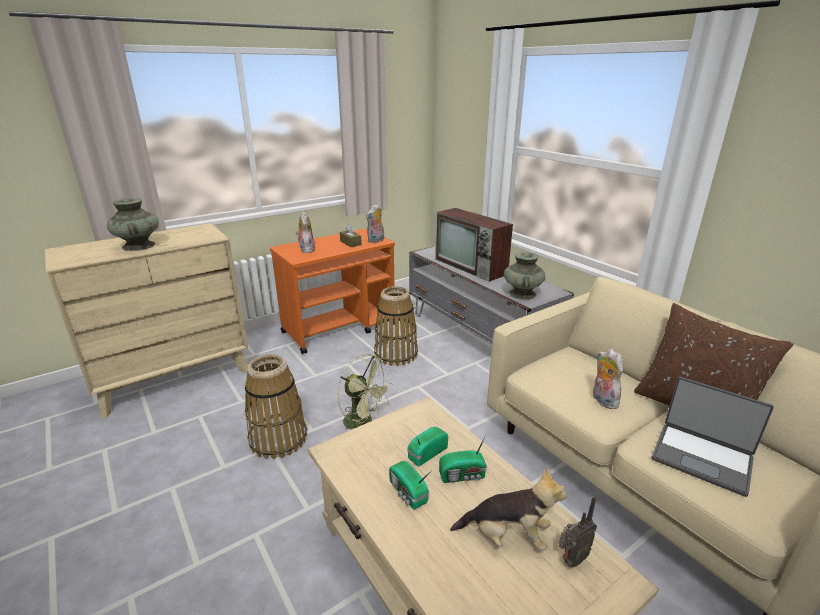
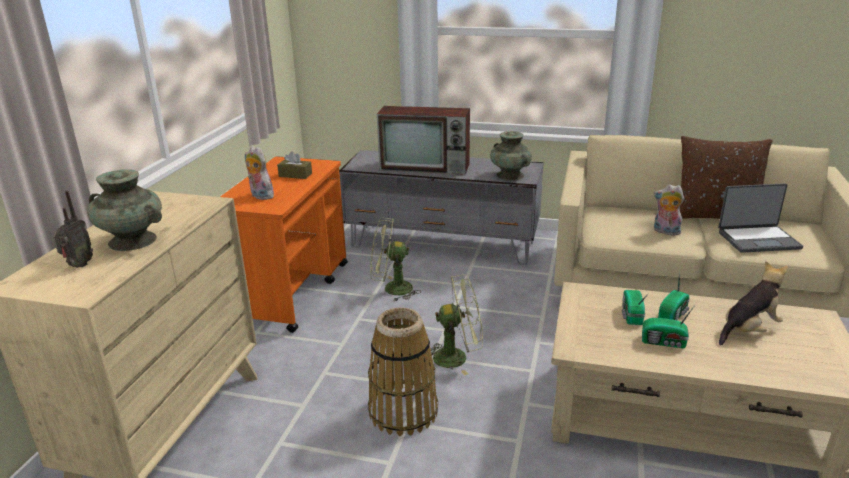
camera: 40 degrees left, 0 degrees up
(376, 241) = (318, 165): plush toy -> none
(396, 354) = (391, 289): basket -> green fan
(571, 560) = (790, 322): radio -> radio (78, 266)

